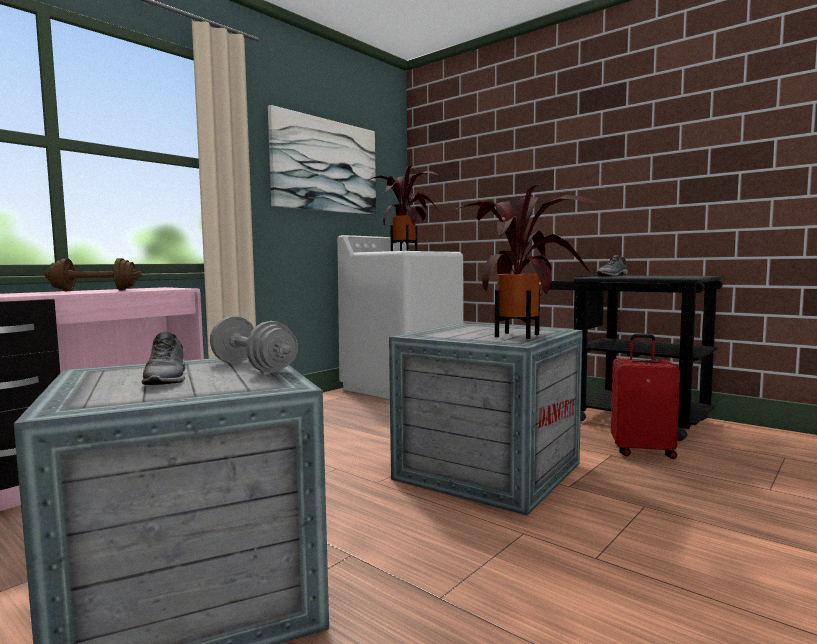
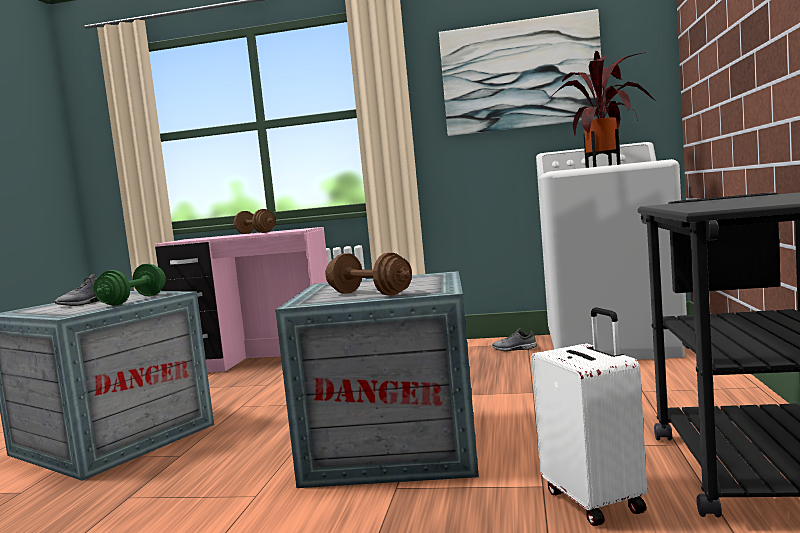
camera: 60 degrees right, 0 degrees up
(252, 367) = (133, 300): grey dumbbell -> green dumbbell
(521, 335) = (369, 294): potted plant -> brown dumbbell
(613, 276) = (733, 199): grey shoe -> grey shoe (514, 349)
(642, 451) = (595, 500): red suitcase -> white suitcase

